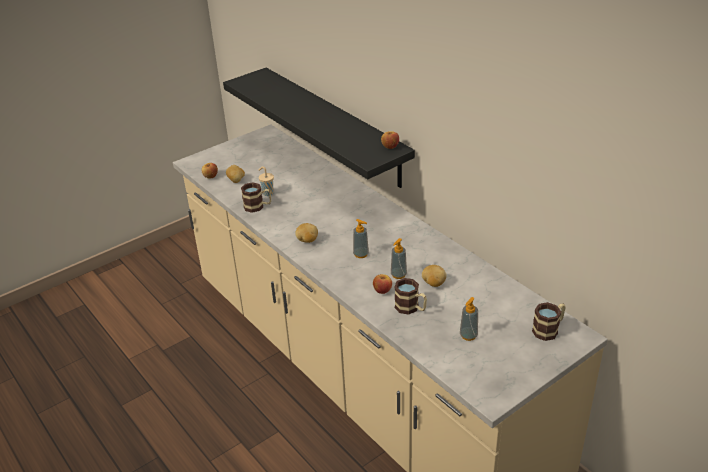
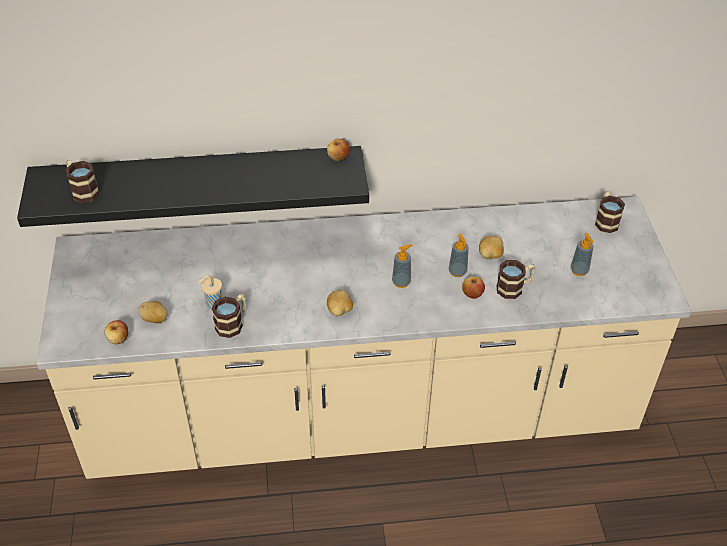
camera: 60 degrees left, 10 degrees up
(263, 87) = (82, 190): none -> mug

